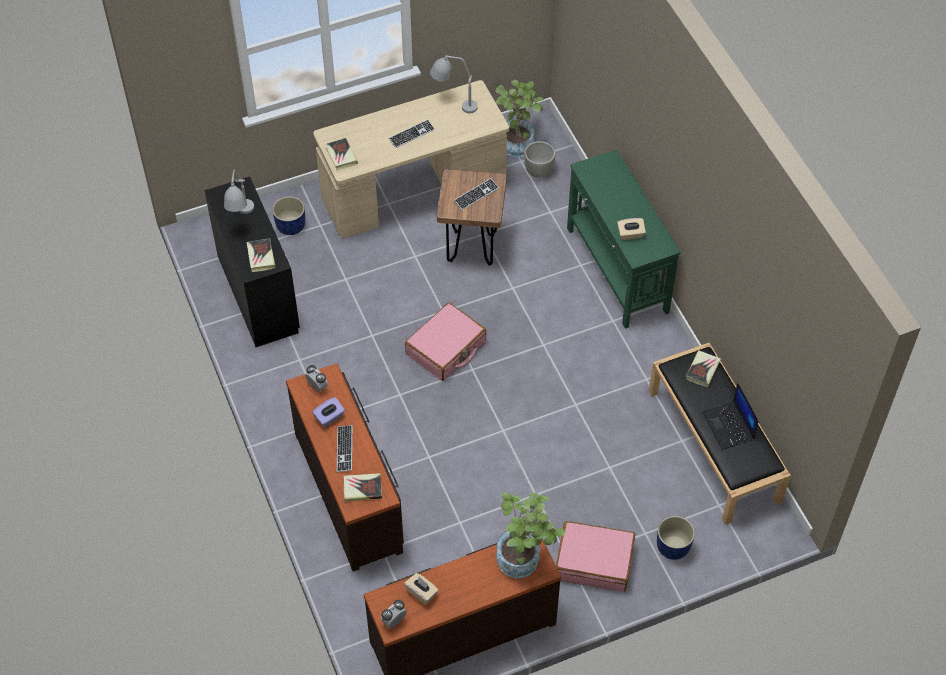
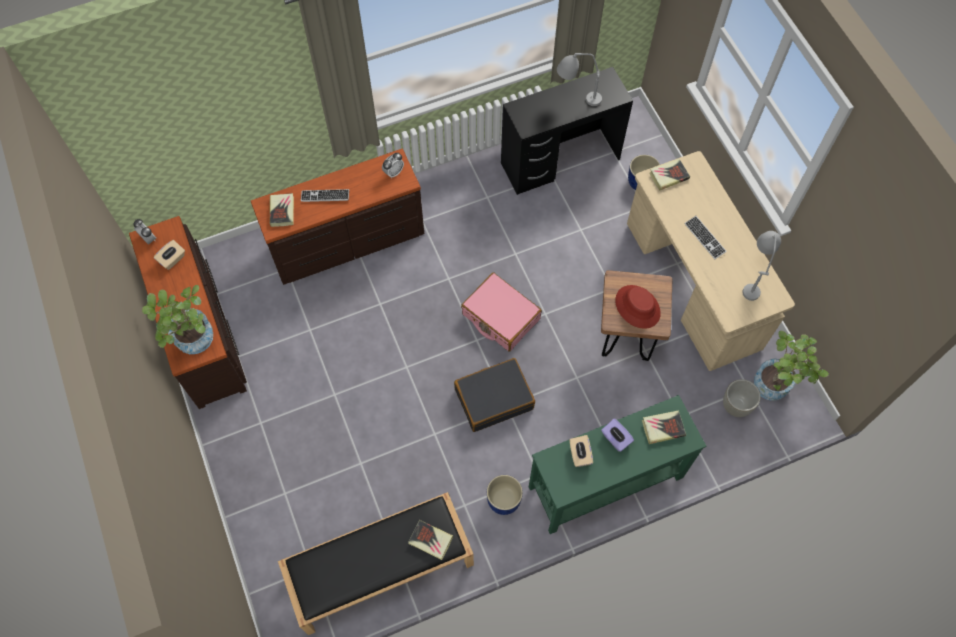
camera: 90 degrees right, 10 degrees up
(261, 257) = (533, 115): book -> book (663, 428)
(329, 417) = (359, 183): purple tissue box -> purple tissue box (615, 439)
(476, 195) = (637, 307): keyboard -> red hat
(536, 355) = (494, 398): none -> black suitcase
(594, 561) = (258, 444): pink suitcase -> none
(672, 547) = (267, 518): blue planter -> blue planter (503, 500)
(729, 426) = (358, 563): laptop -> none

